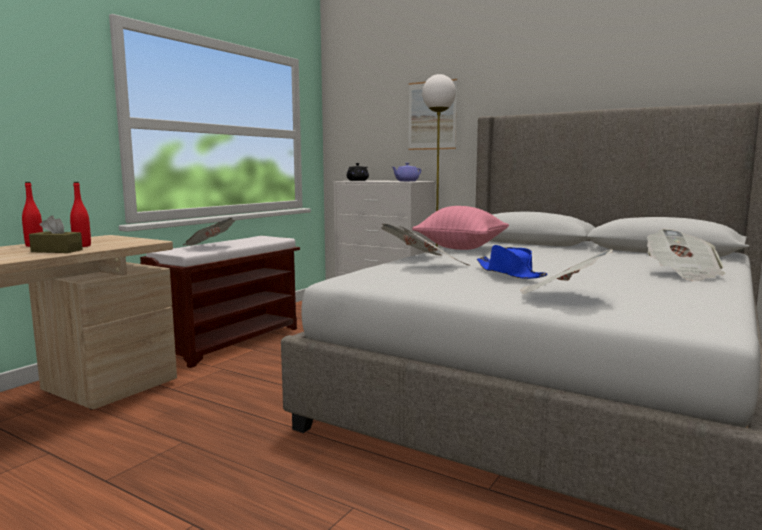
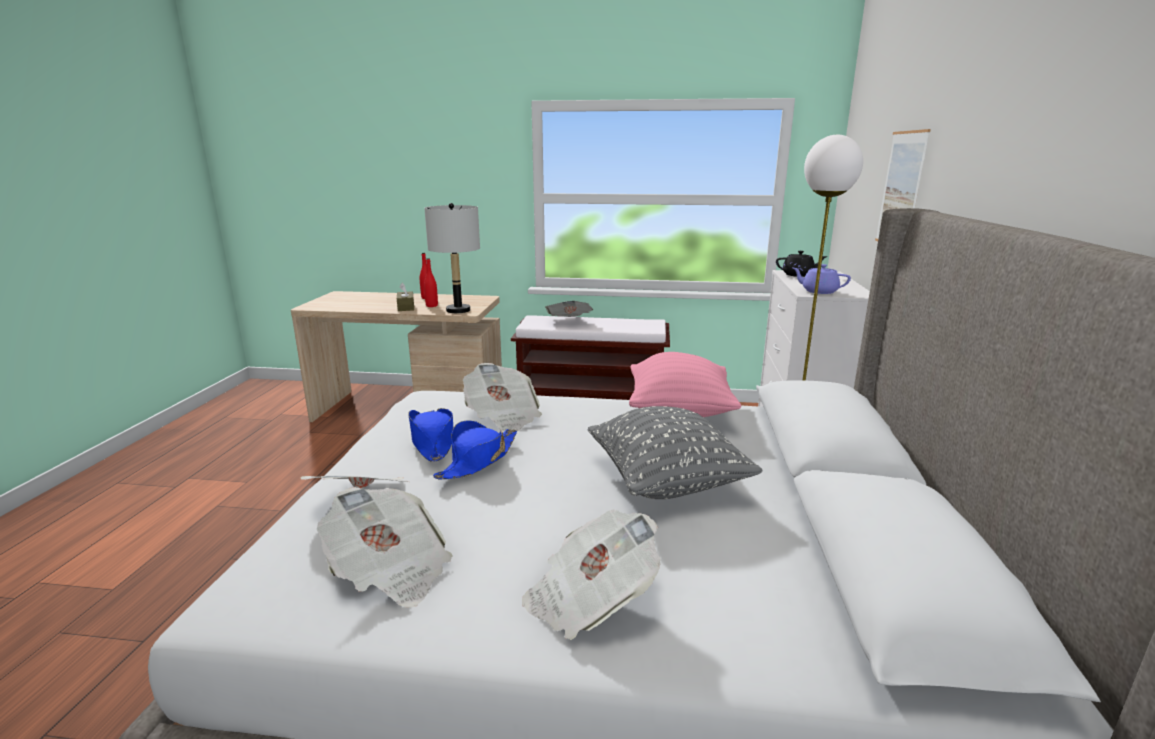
camera: 65 degrees right, 10 degrees up
(133, 242) = (458, 310): none -> grey table lamp
(411, 257) = (573, 399): newspaper -> newspaper (390, 571)
(462, 279) = (433, 442): none -> blue hat
(559, 257) = (666, 482): none -> grey pillow

